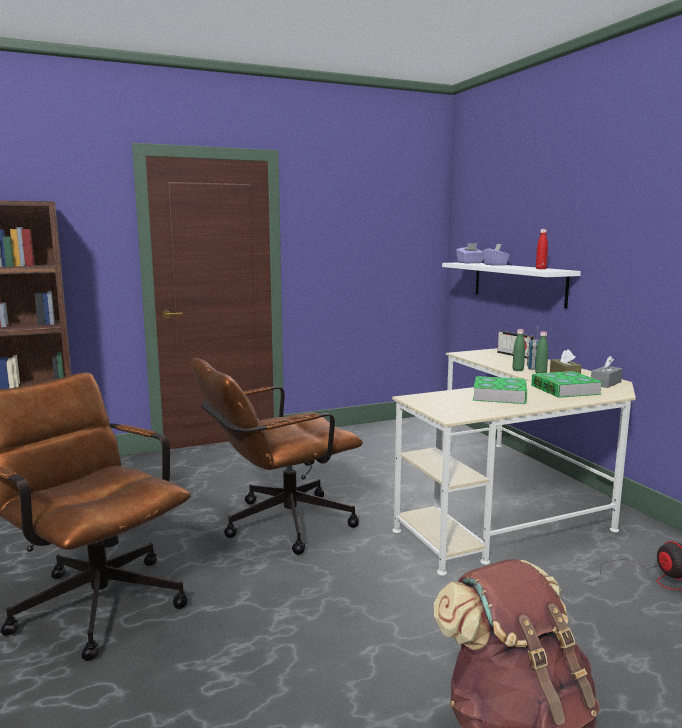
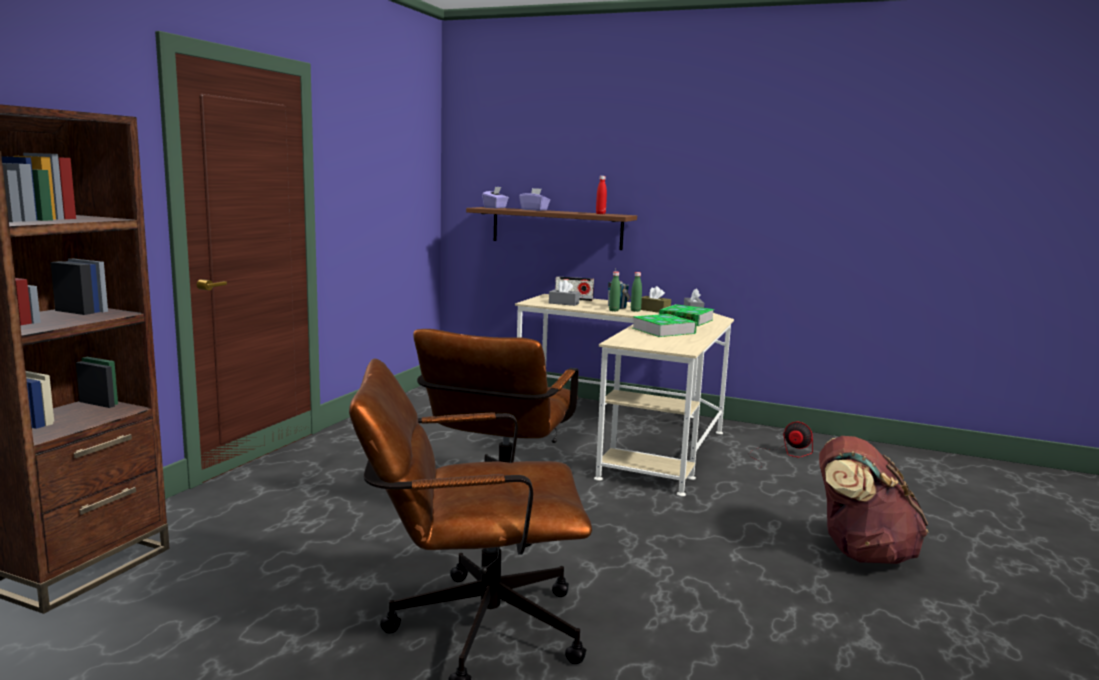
camera: 45 degrees left, 0 degrees up
(490, 358) = (564, 303): none -> grey tissue box
(518, 283) = (556, 228): white shelf -> brown shelf

